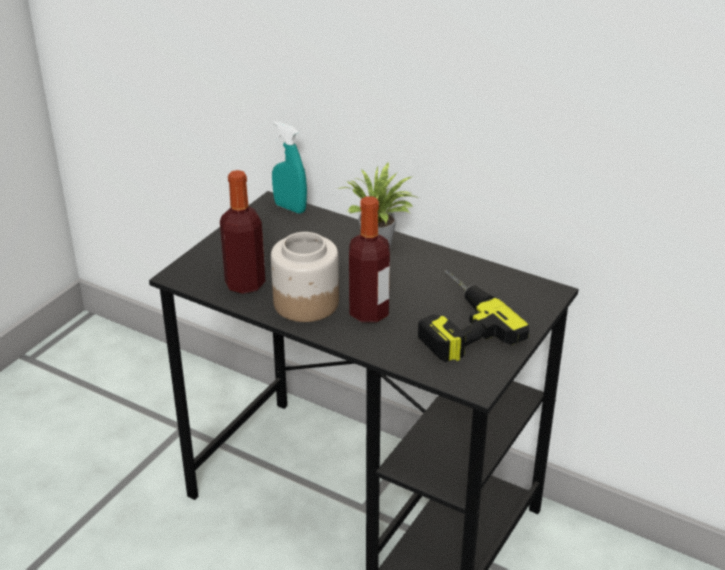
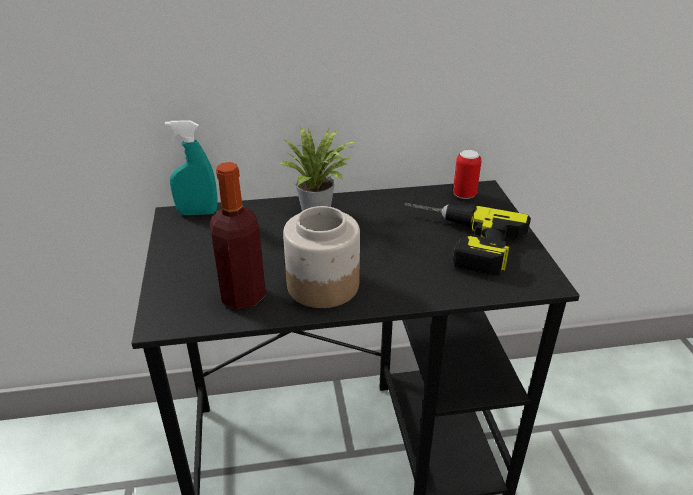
camera: 40 degrees left, 0 degrees up
(369, 312) = (386, 266): bottle -> none
(524, 288) = (464, 195): none -> can

